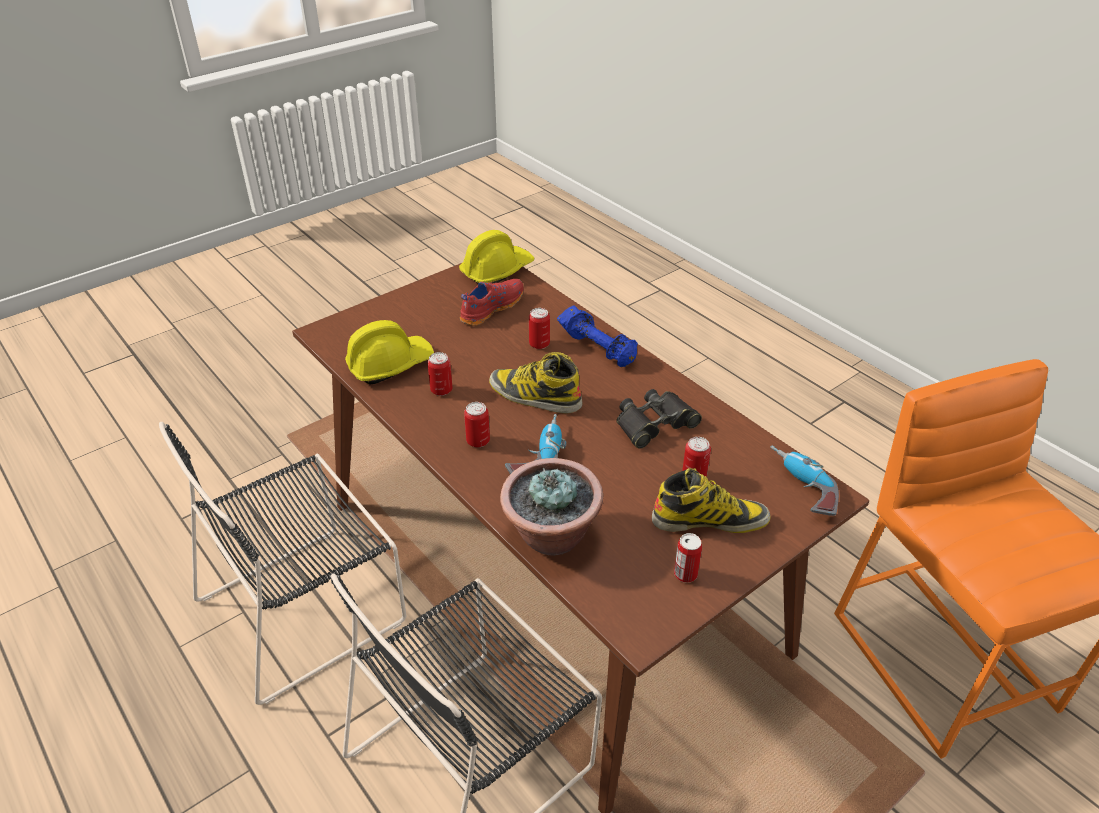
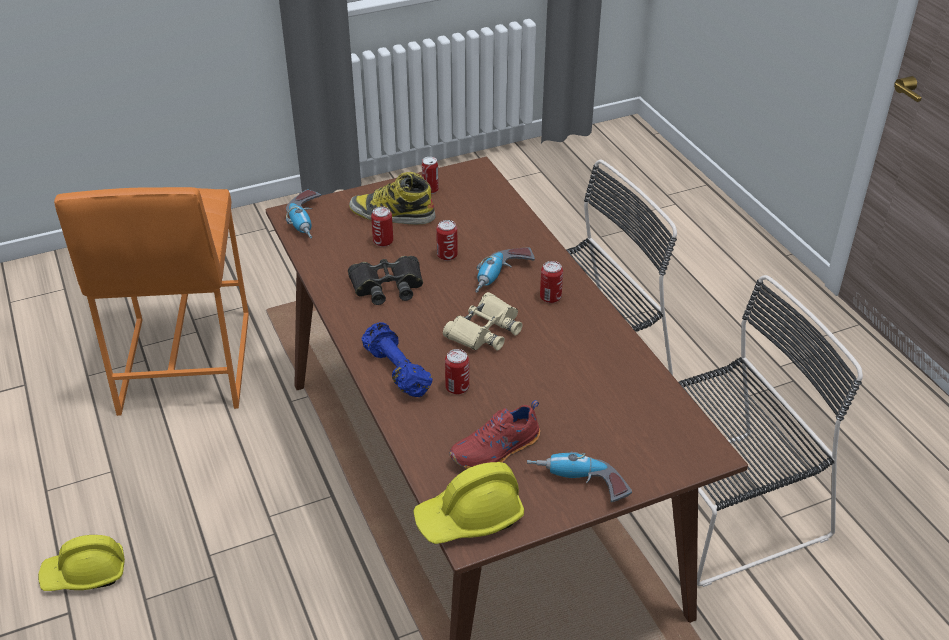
camera: 165 degrees left, 0 degrees up
(390, 365) = (627, 391): yellow hard hat -> yellow hard hat (85, 573)
(425, 298) = (577, 484): none -> power drill
(441, 390) = (576, 352): can -> can (447, 255)
(534, 396) = (485, 330): boot -> beige binoculars
(551, 536) = (512, 223): potted plant -> none

